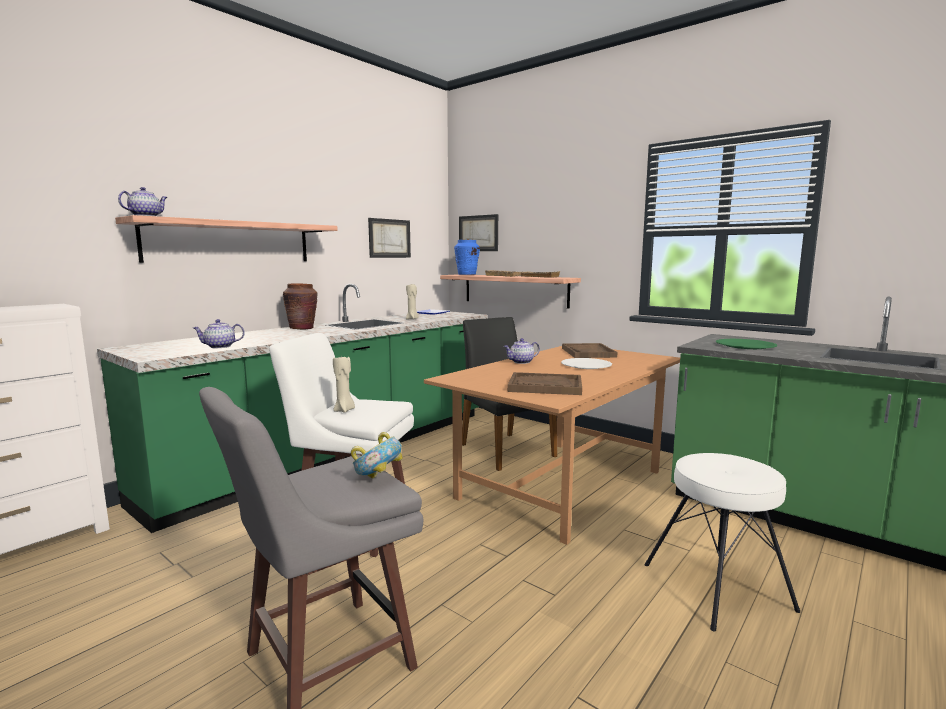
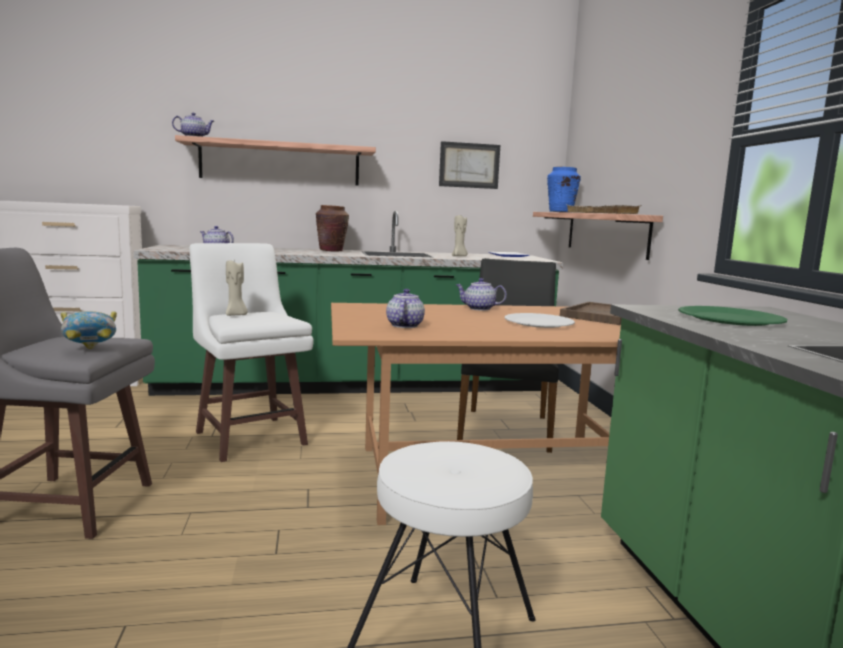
camera: 40 degrees right, 0 degrees up
(478, 233) = (585, 159): picture -> none
(545, 386) = (404, 325): brown tray -> teapot

